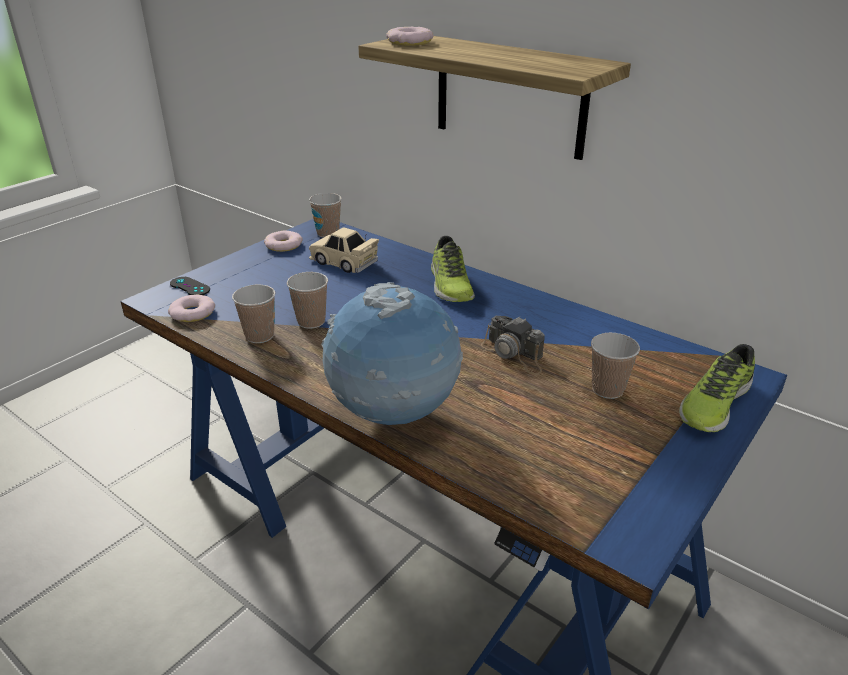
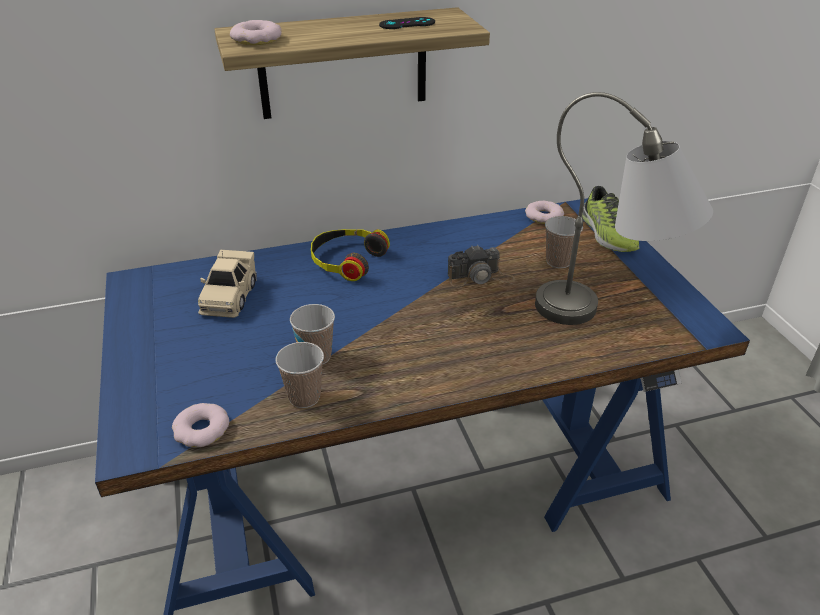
camera: 55 degrees left, 5 degrees up
(190, 287) = (139, 414): black game controller -> black game controller (407, 24)
(283, 245) = (138, 319): donut -> donut (543, 216)
(328, 233) = (156, 283): cup -> none
(344, 262) = (229, 296): beige toy car -> beige toy car turned 60 degrees counterclockwise
(394, 416) = (506, 367): globe -> none
(449, 285) = (346, 260): shoe -> headphones
(550, 454) = (607, 317): none -> grey table lamp

